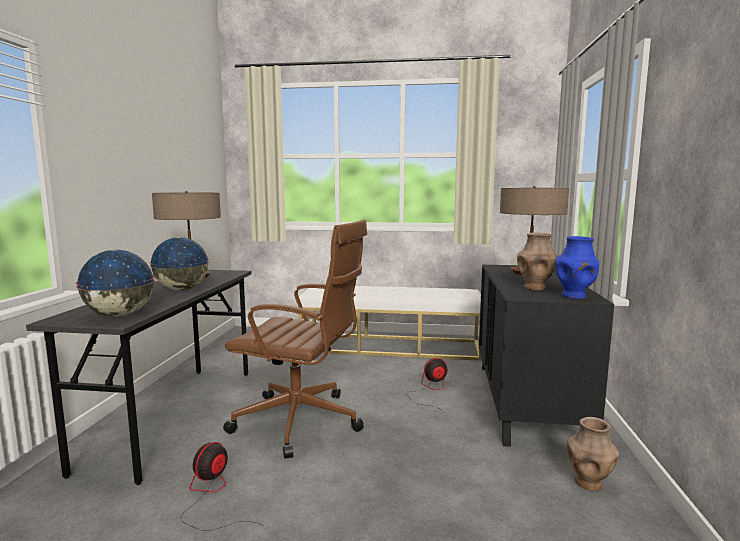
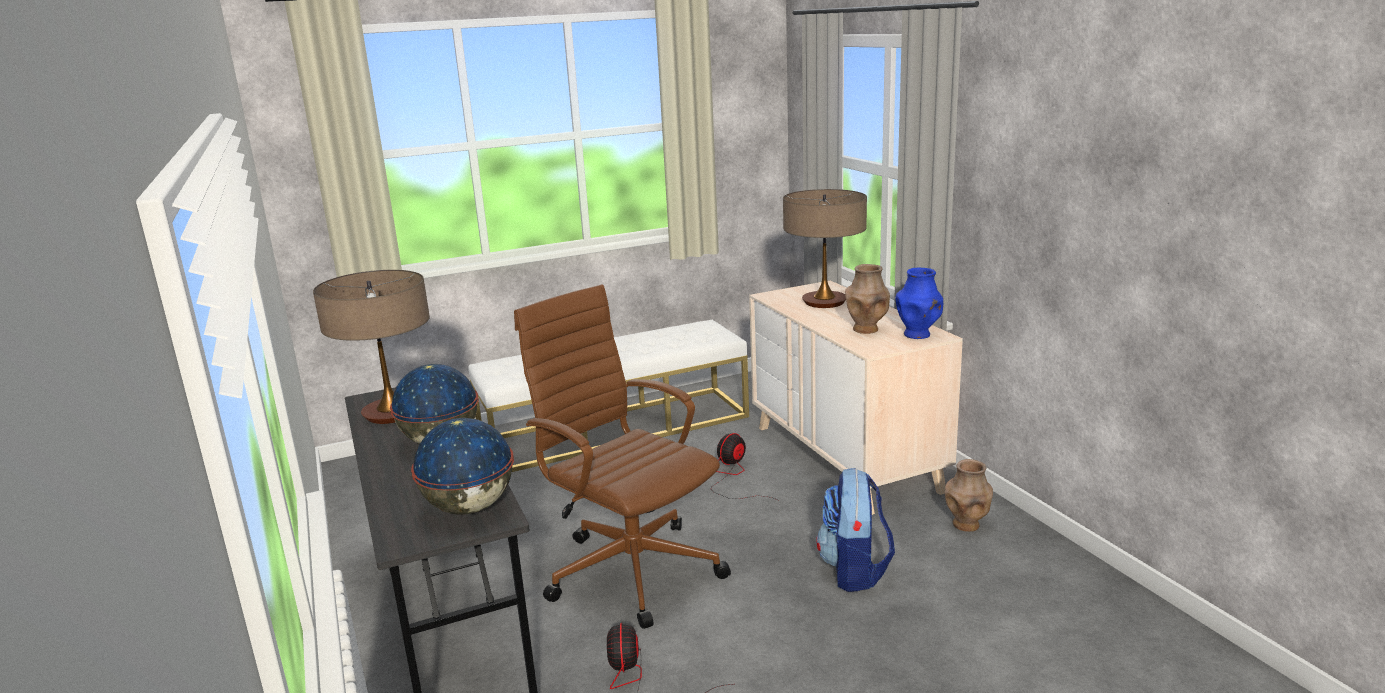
camera: 30 degrees left, 10 degrees up
(301, 422) = (631, 568): brown office chair -> brown office chair turned 120 degrees counterclockwise
(449, 482) = (855, 571): none -> backpack
(527, 402) = (845, 458): black dresser -> beige dresser

